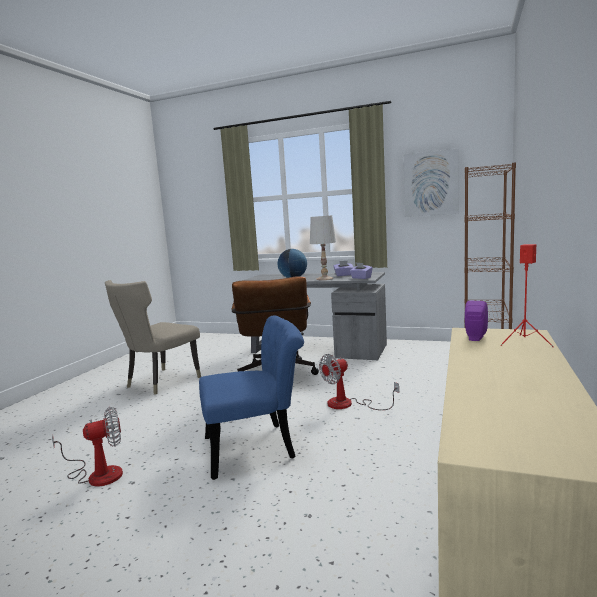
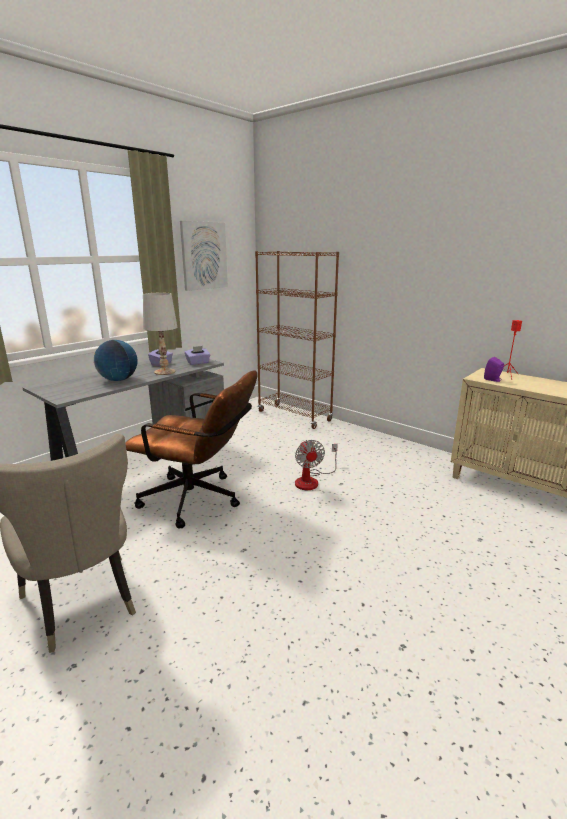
camera: 70 degrees left, 10 degrees up
(97, 474) = (370, 685): fan -> none
(258, 447) = (365, 544): blue chair -> none

